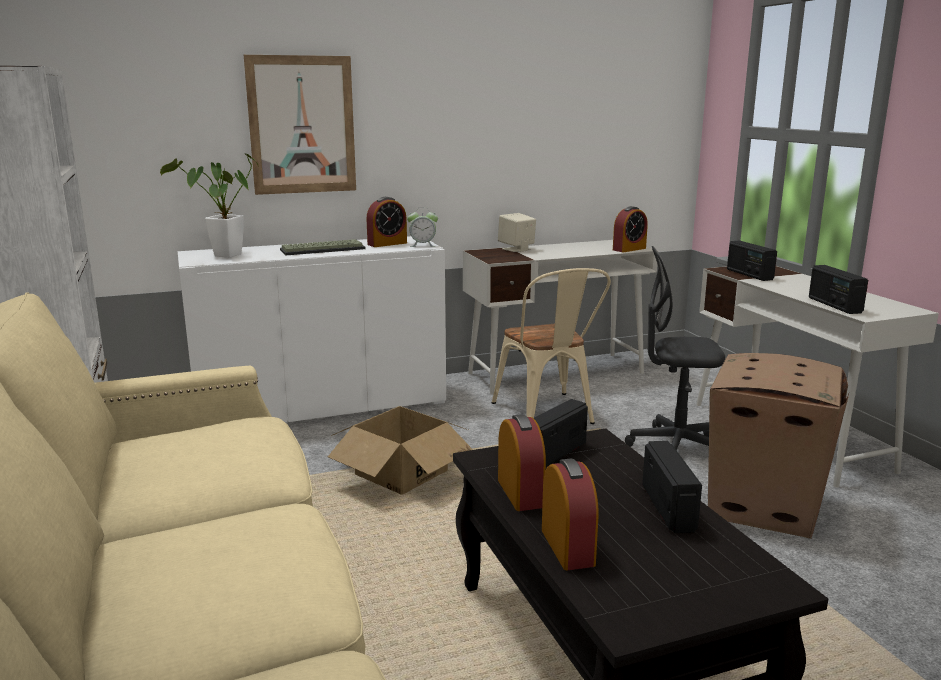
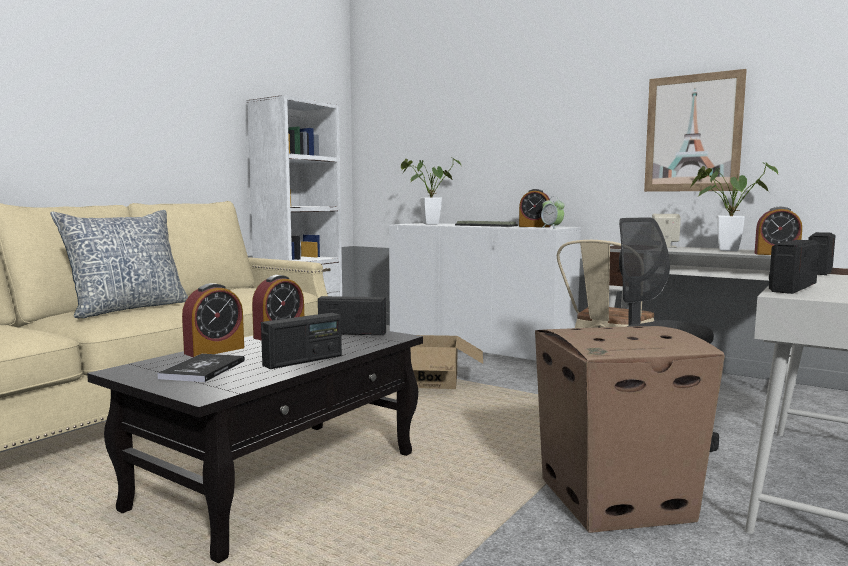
camera: 55 degrees right, 10 degrees down
(220, 563) = (128, 309): none -> pillow
(302, 125) = (501, 139): picture -> picture (693, 133)
(574, 248) = (722, 250): none -> potted plant
(666, 570) = (203, 369): none -> book

